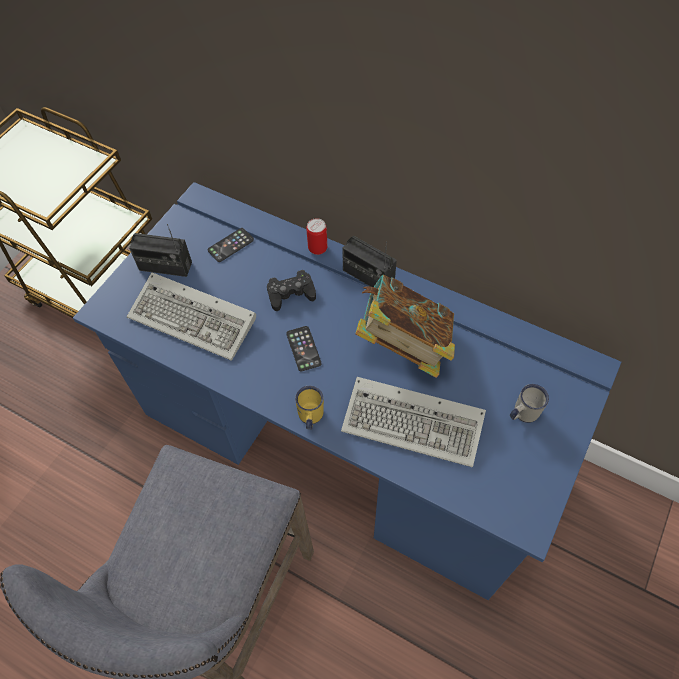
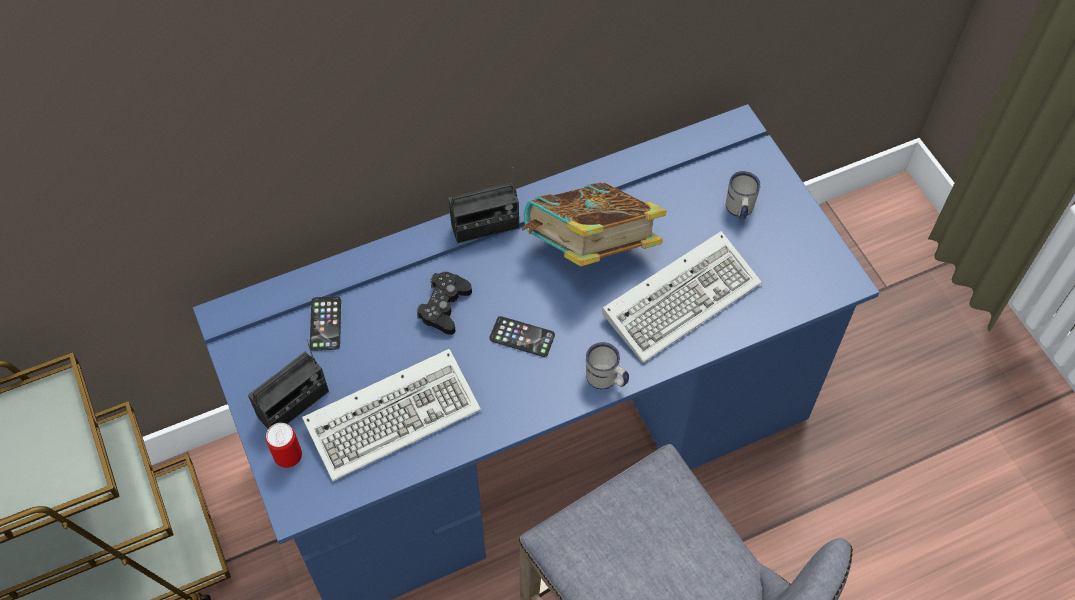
camera: 55 degrees left, 0 degrees up
(310, 418) = (606, 380): yellow mug -> white mug
(317, 248) = (408, 247): can -> can (288, 456)

